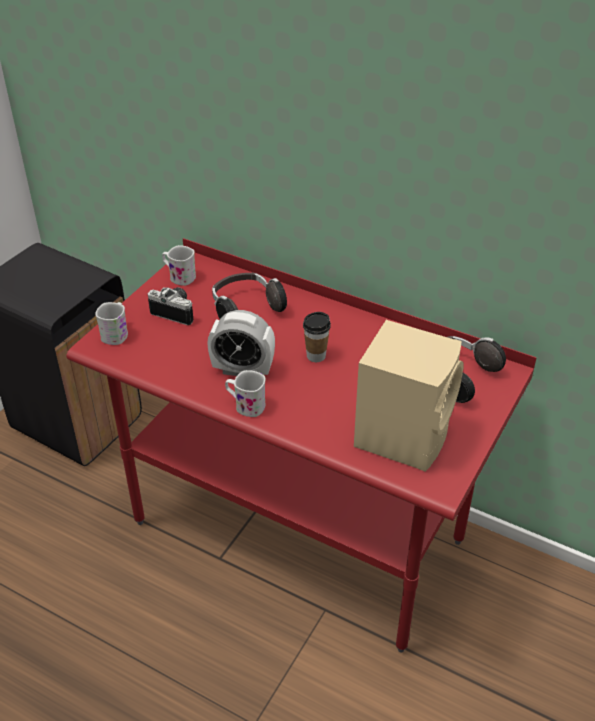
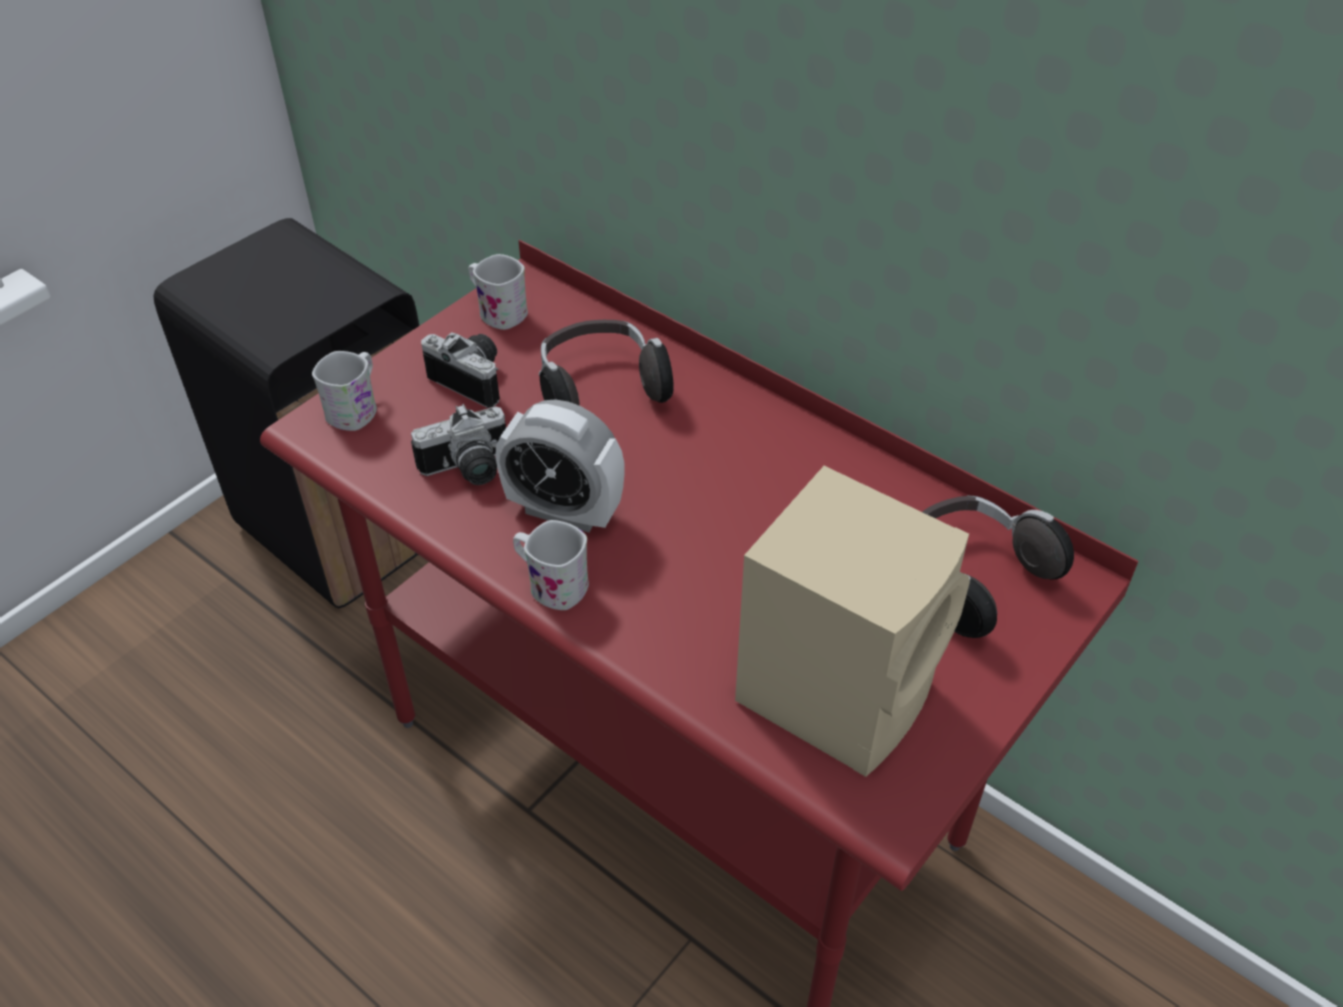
camera: 10 degrees right, 5 degrees up
(186, 357) = (469, 470): none -> camera
(316, 356) = (708, 499): cup -> none

